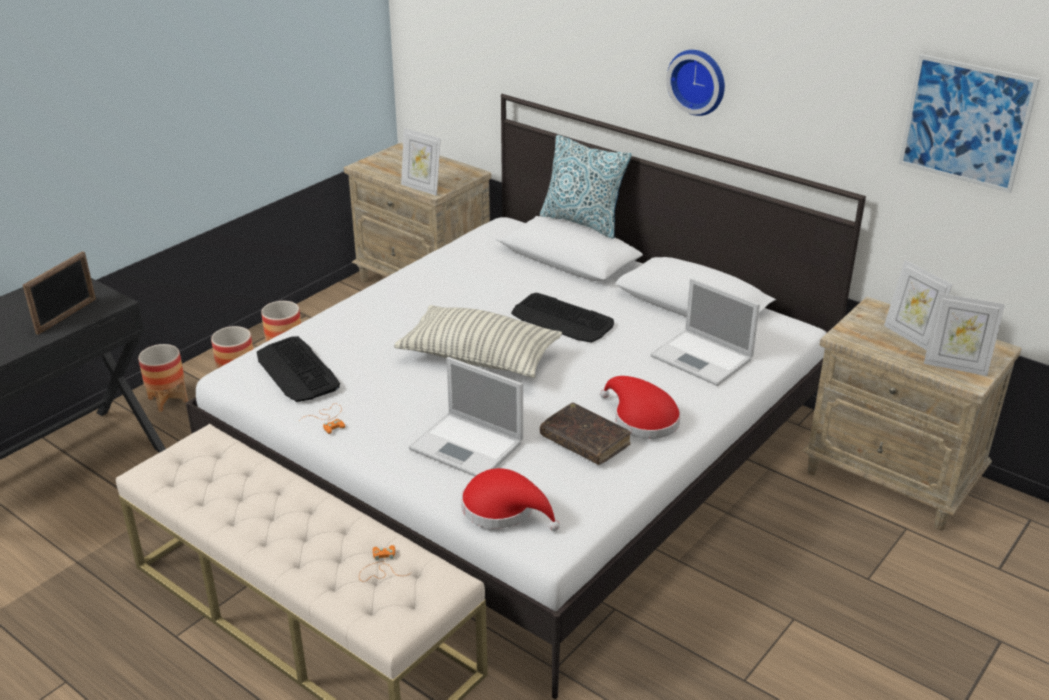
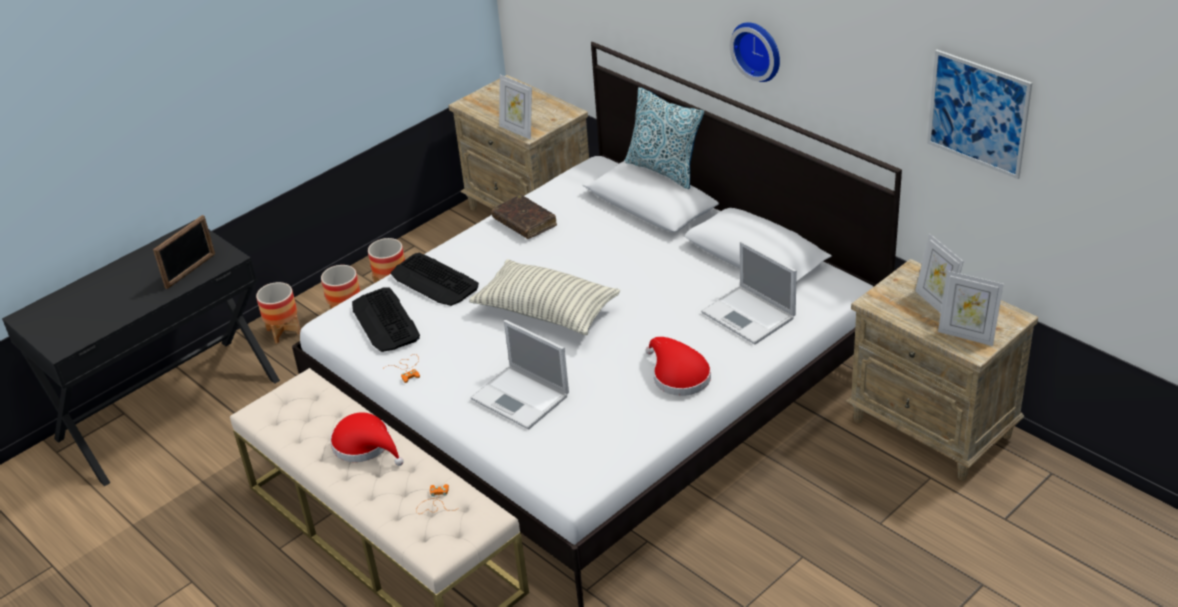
camera: 10 degrees right, 5 degrees up
(503, 509) = (541, 456): red hat -> red hat (365, 446)
(562, 319) = (629, 272): keyboard -> keyboard (434, 281)
(585, 441) = (623, 396): brown book -> brown book (524, 223)

